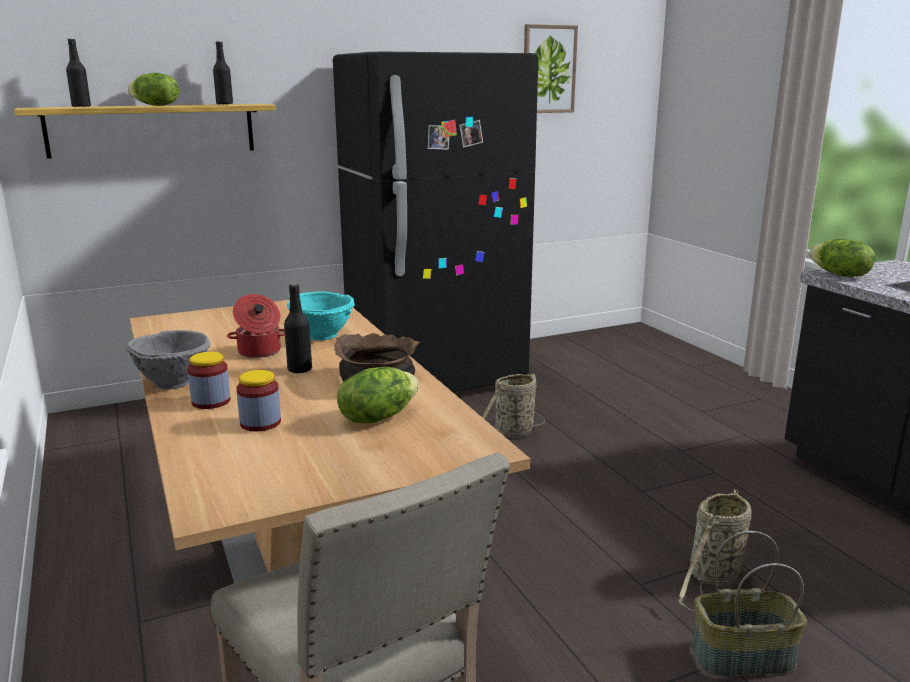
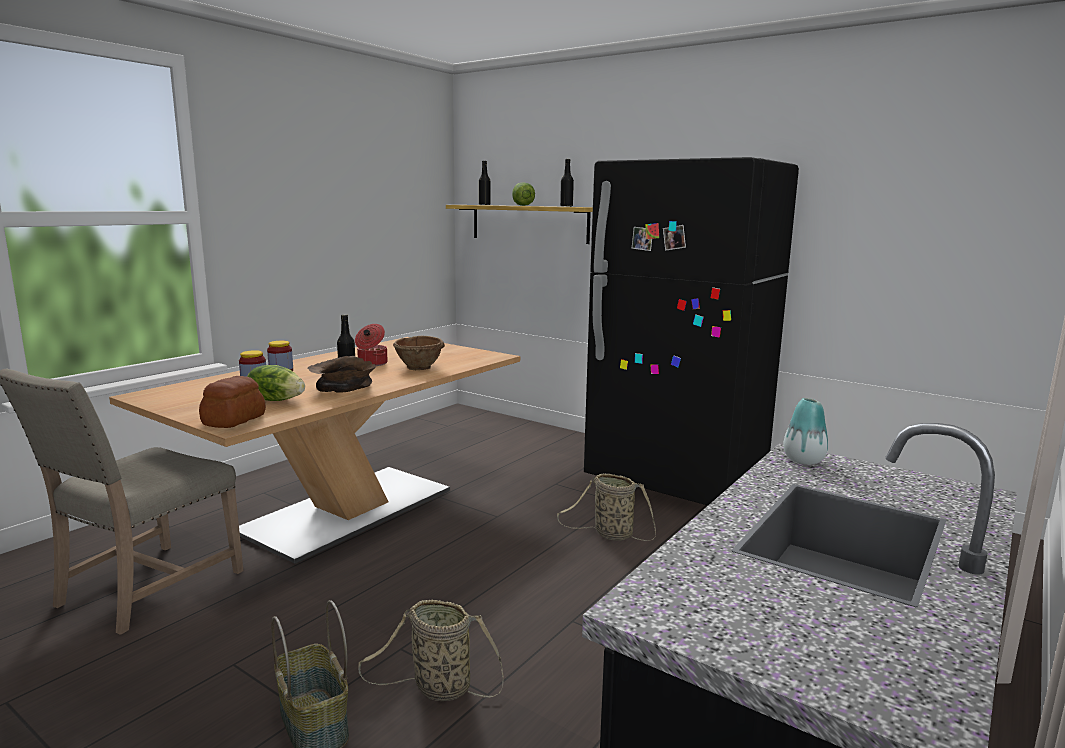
camera: 60 degrees right, 5 degrees down
(173, 382) = (306, 361): grey bowl -> none
(323, 335) = (419, 368): turquoise bowl -> brown bowl
(452, 448) = (233, 420): none -> bread
(548, 69) = (901, 178): picture -> none
(839, 275) = (803, 460): lettuce -> vase

